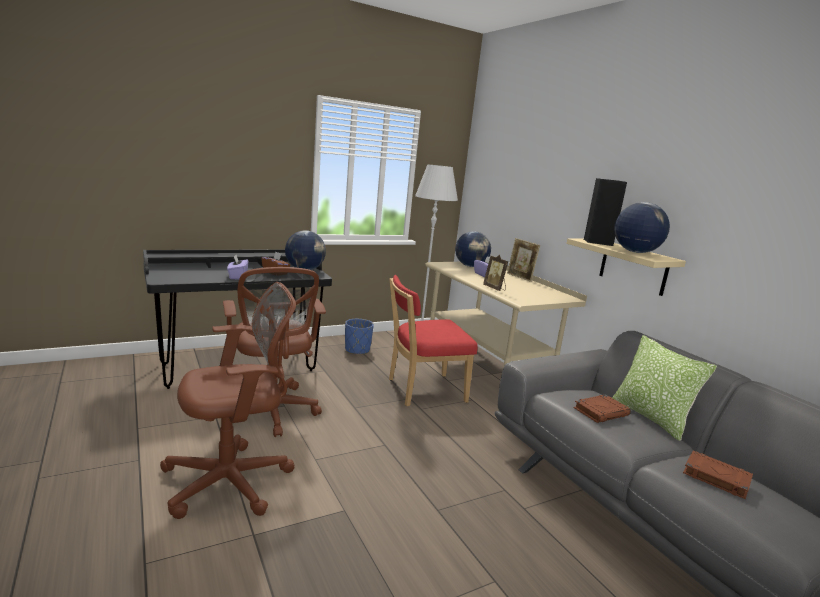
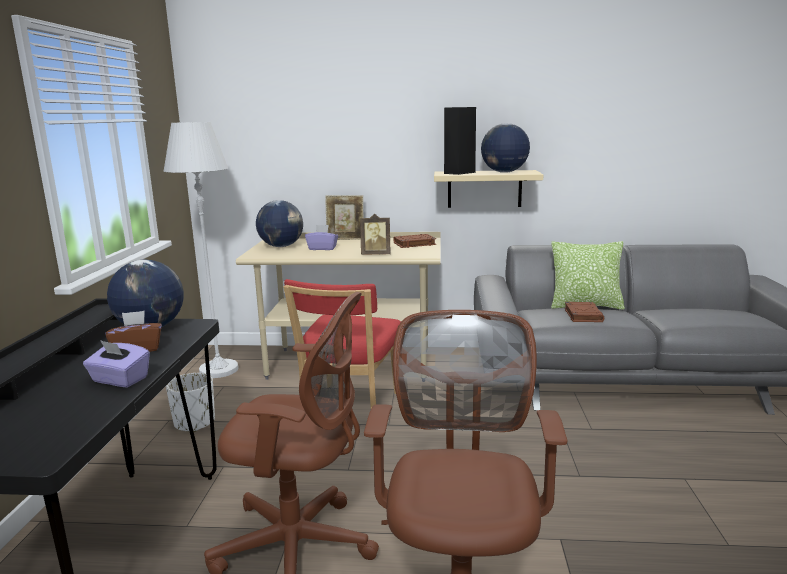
camera: 55 degrees left, 0 degrees up
(357, 350) = (194, 423): blue planter -> white planter
(715, 477) = (688, 314): brown book -> brown book (414, 244)

